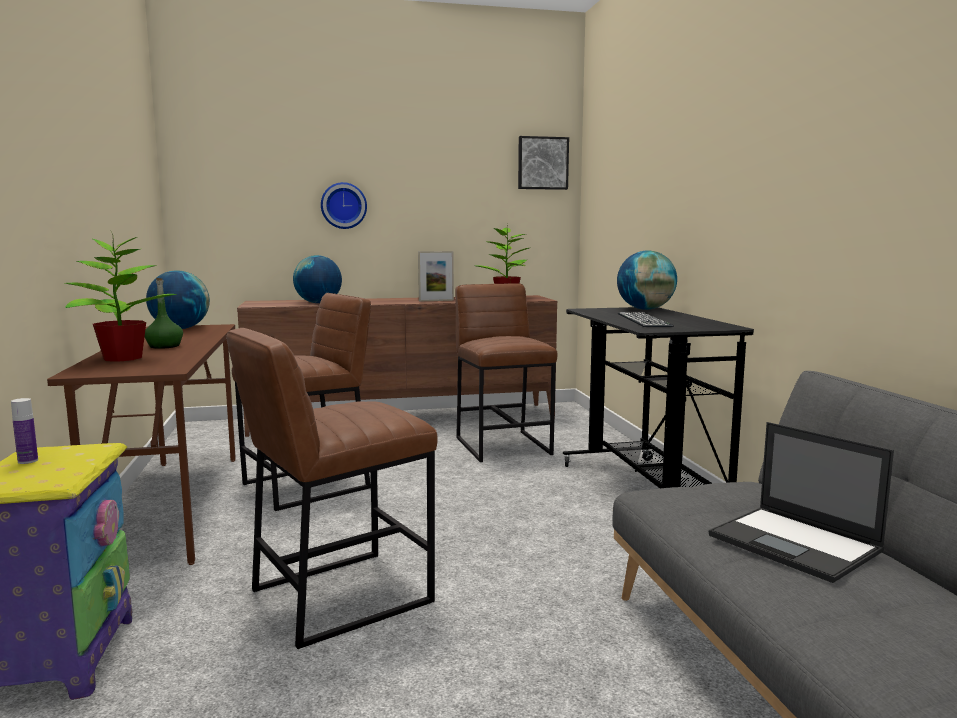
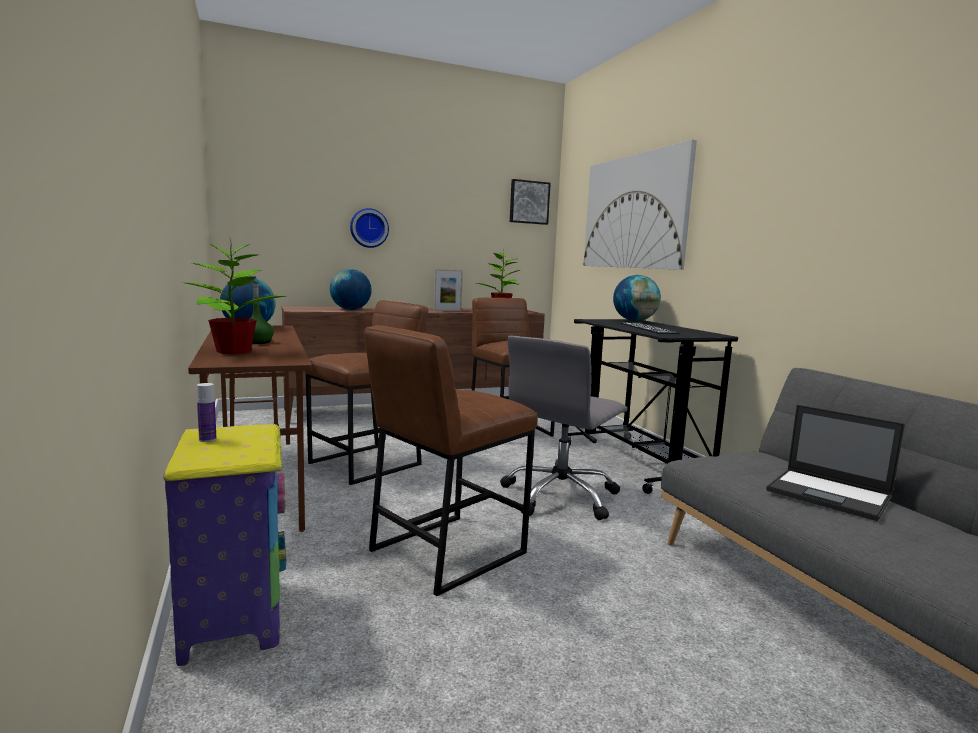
camera: 10 degrees left, 0 degrees up
(517, 532) = (560, 496): none -> grey office chair
(652, 170) = (634, 212): none -> picture

